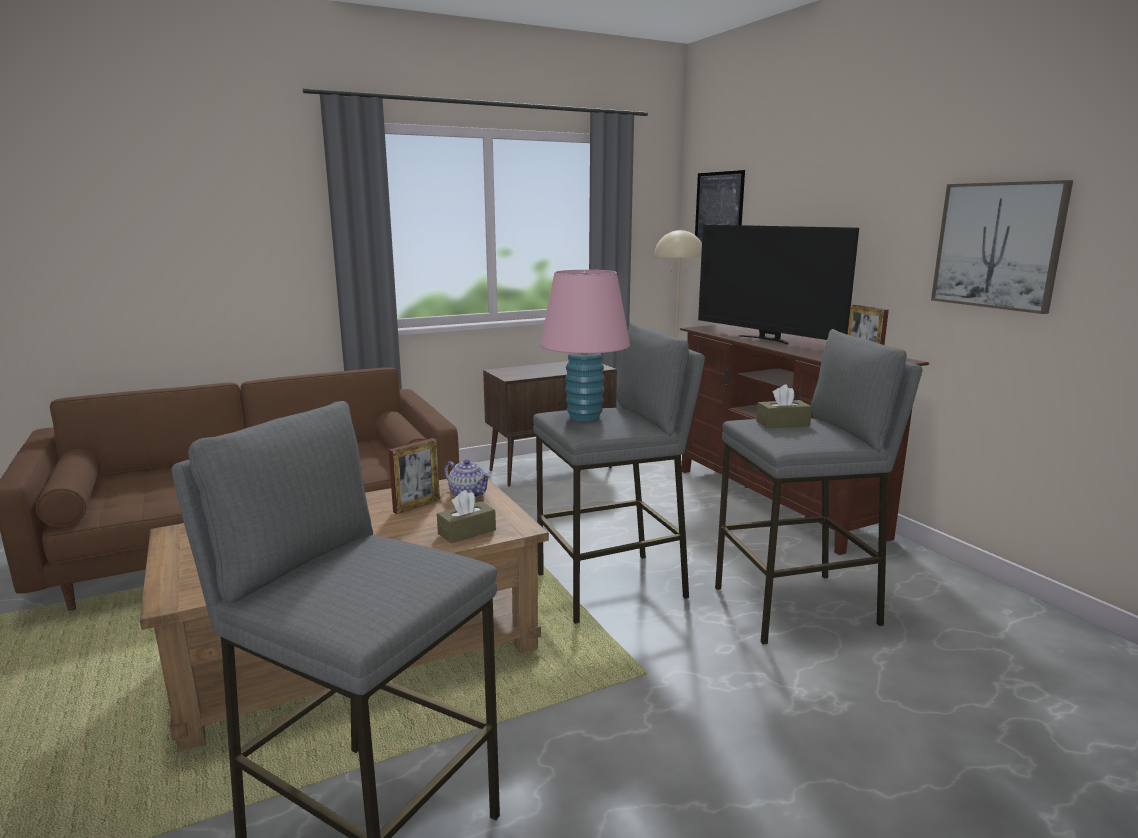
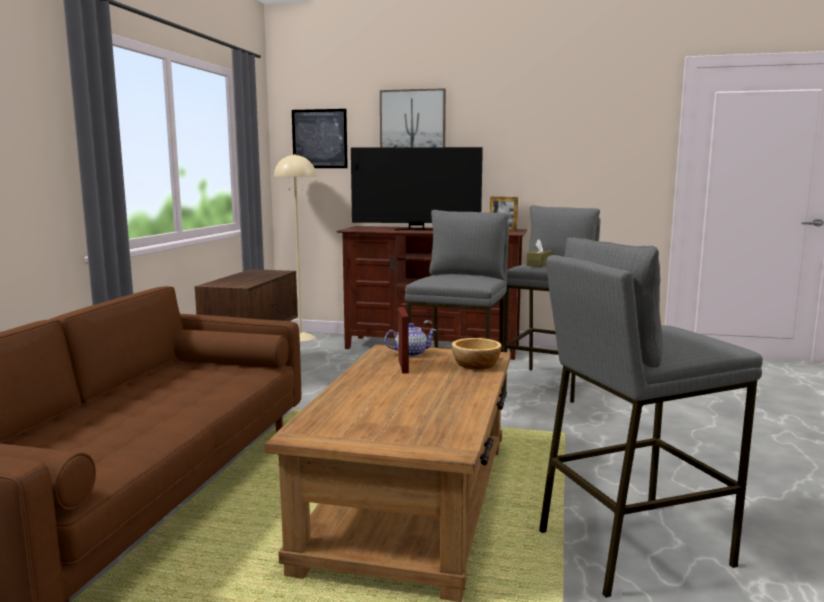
camera: 50 degrees left, 5 degrees down
(467, 532) = (477, 365): brown tissue box -> bowl
(584, 417) = (451, 278): pink table lamp -> none
(998, 245) = (560, 156): picture -> picture (413, 124)

